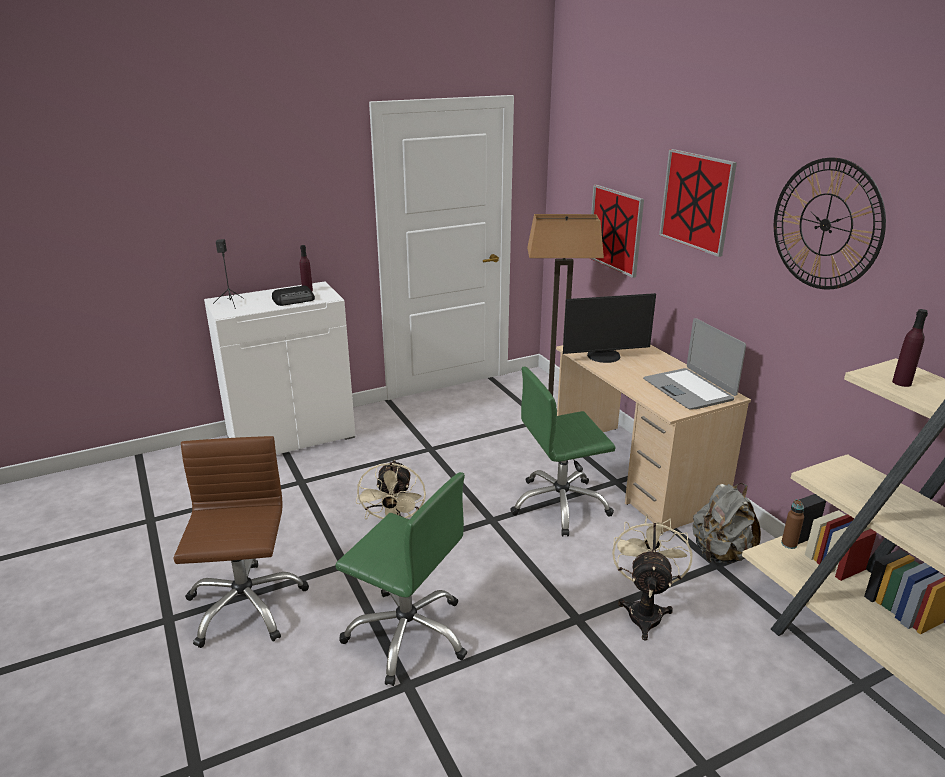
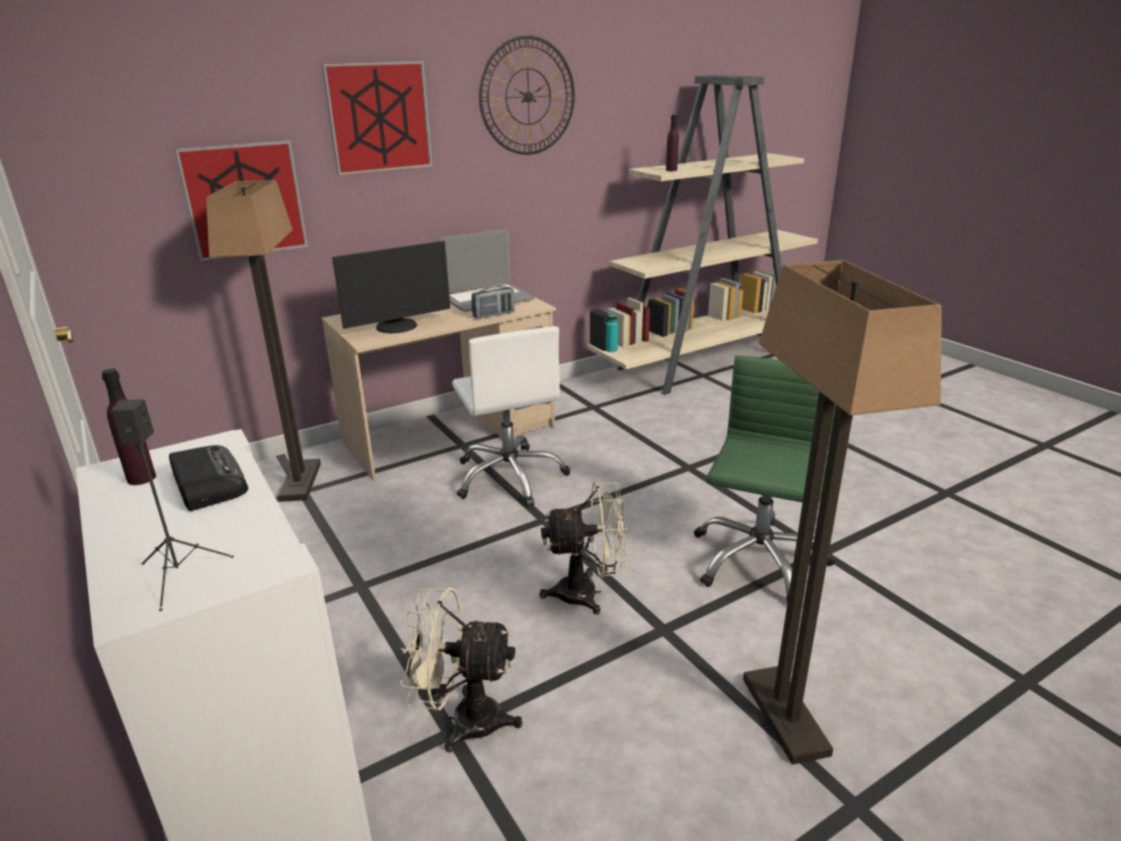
camera: 95 degrees left, 0 degrees up
(245, 606) = (783, 715): brown office chair -> floor lamp
(560, 505) = (510, 477): green office chair -> white office chair
(604, 356) = (397, 327): monitor -> monitor turned 75 degrees clockwise
(640, 392) = (494, 315): none -> radio
(645, 611) = (664, 438): beige fan -> beige fan (463, 720)
(720, 554) = (578, 404): grey backpack -> none
(789, 544) = (611, 350): brown bottle -> turquoise bottle

